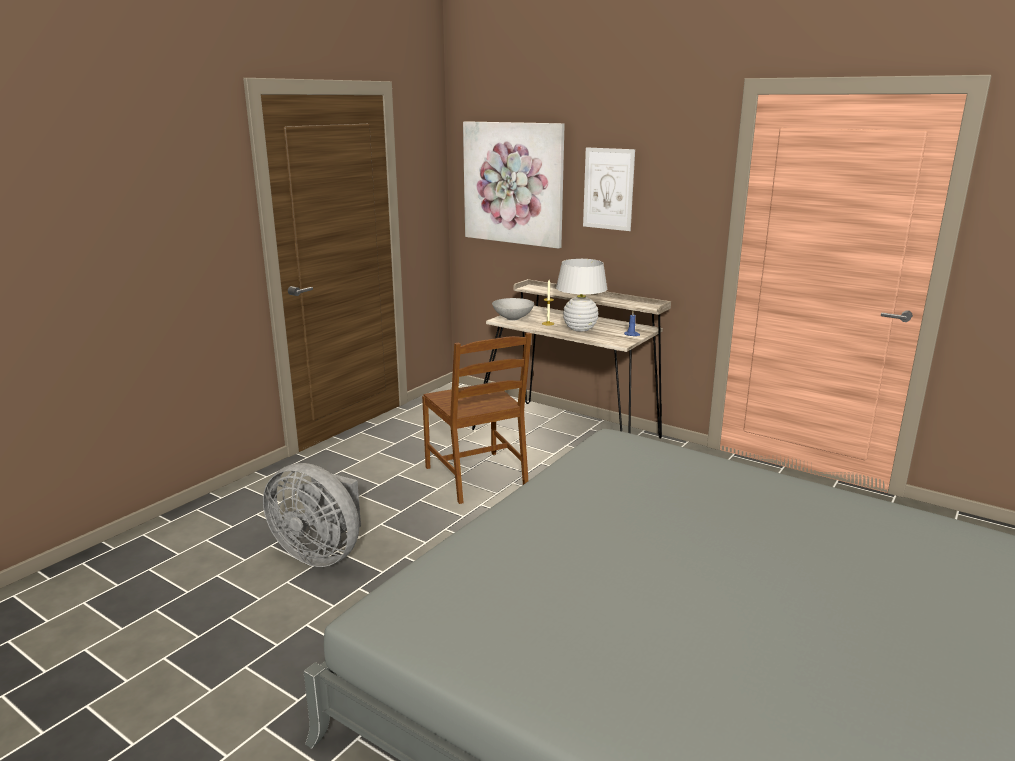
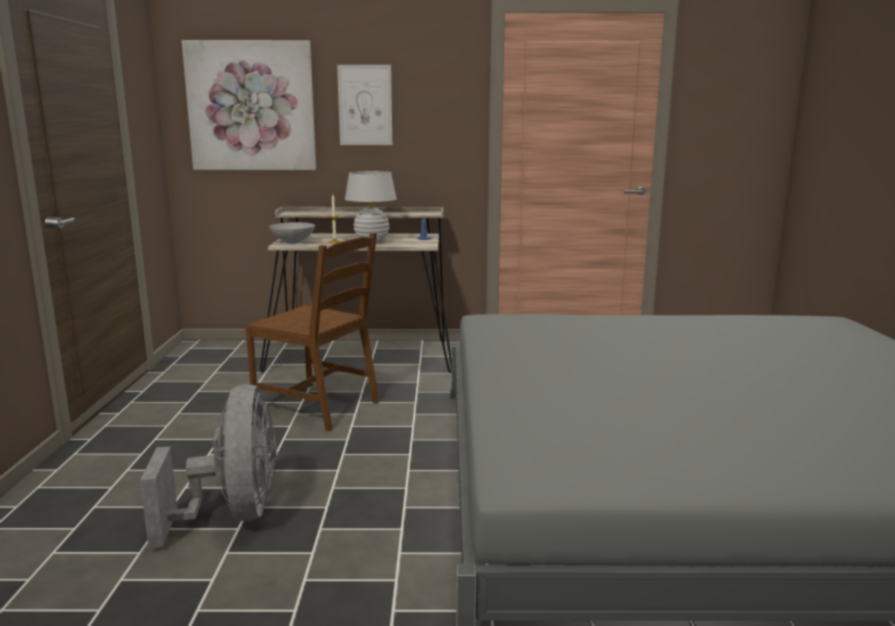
camera: 35 degrees left, 5 degrees down
(321, 553) = (233, 515): grey fan -> grey fan turned 90 degrees counterclockwise

